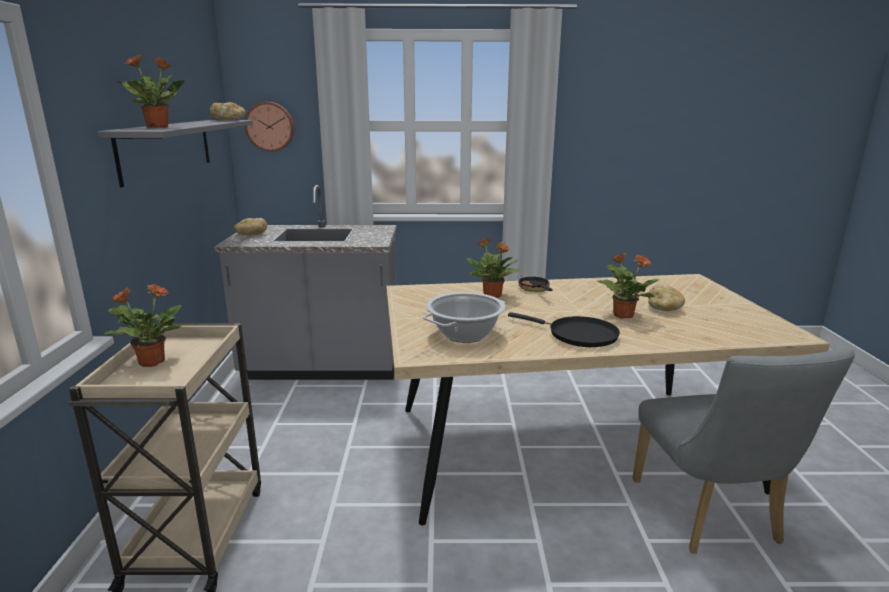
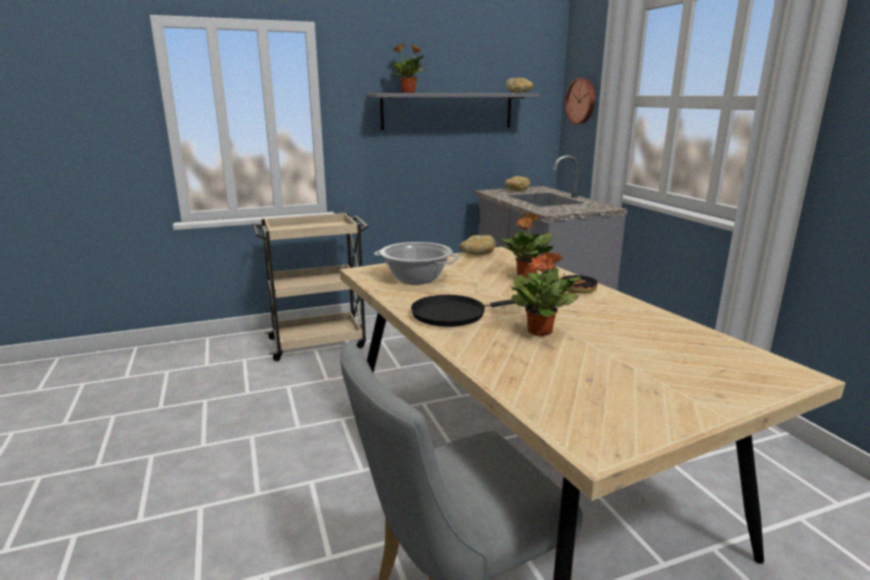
camera: 70 degrees right, 0 degrees up
(151, 362) = (311, 226): potted plant -> none
(578, 335) = (453, 314): black frying pan -> black frying pan turned 60 degrees clockwise
(664, 308) = (599, 353): bread -> bread (477, 254)

